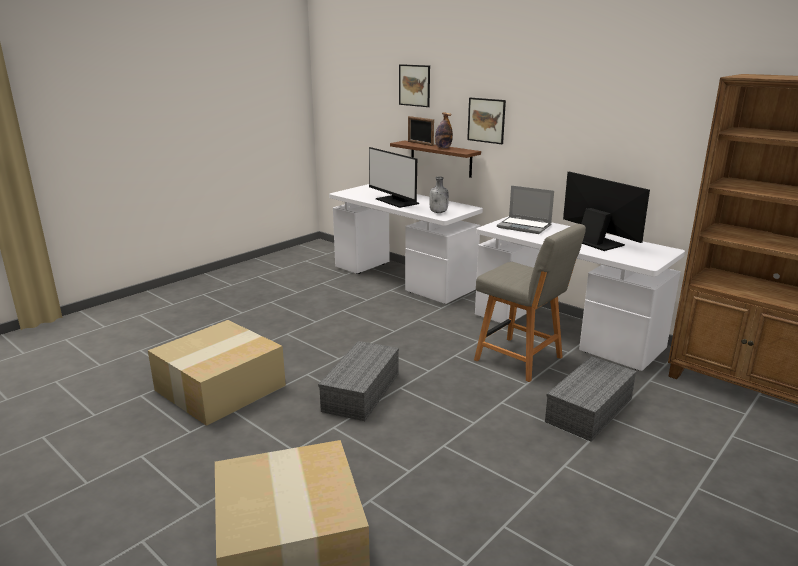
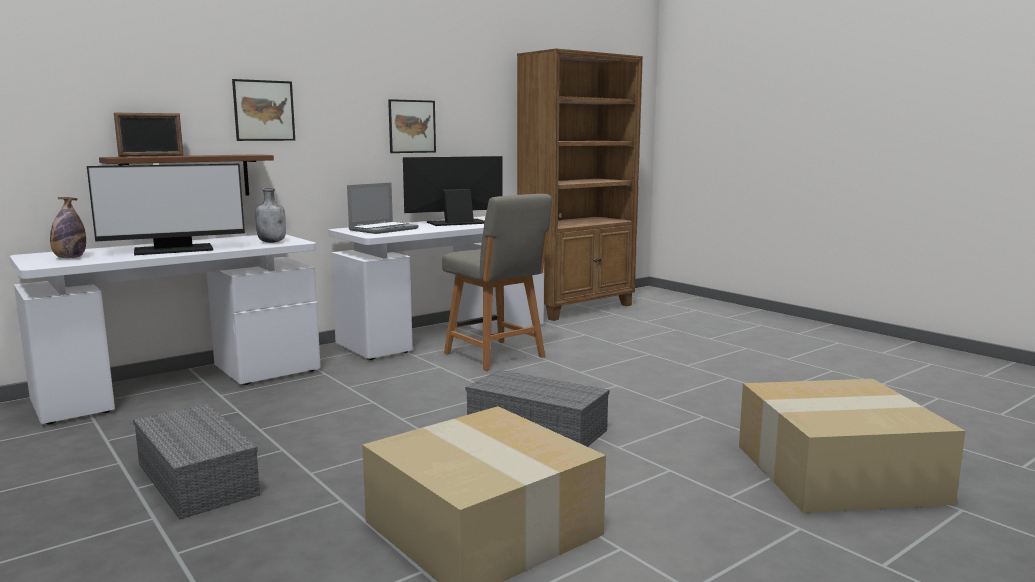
camera: 80 degrees left, 10 degrees down
(414, 85) = (112, 61): picture -> picture (412, 126)
(443, 148) = (211, 155): bottle -> bottle (70, 258)
(521, 360) = (496, 356): grey chair -> grey chair turned 90 degrees clockwise
(589, 411) = (603, 347): grey storage box -> grey storage box (199, 479)

